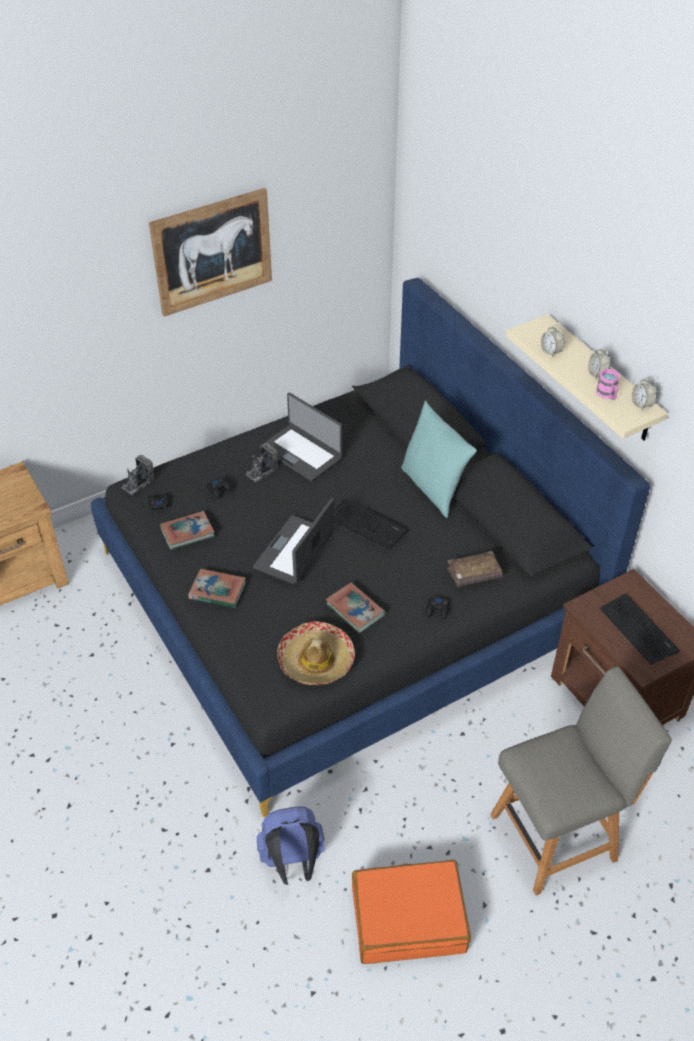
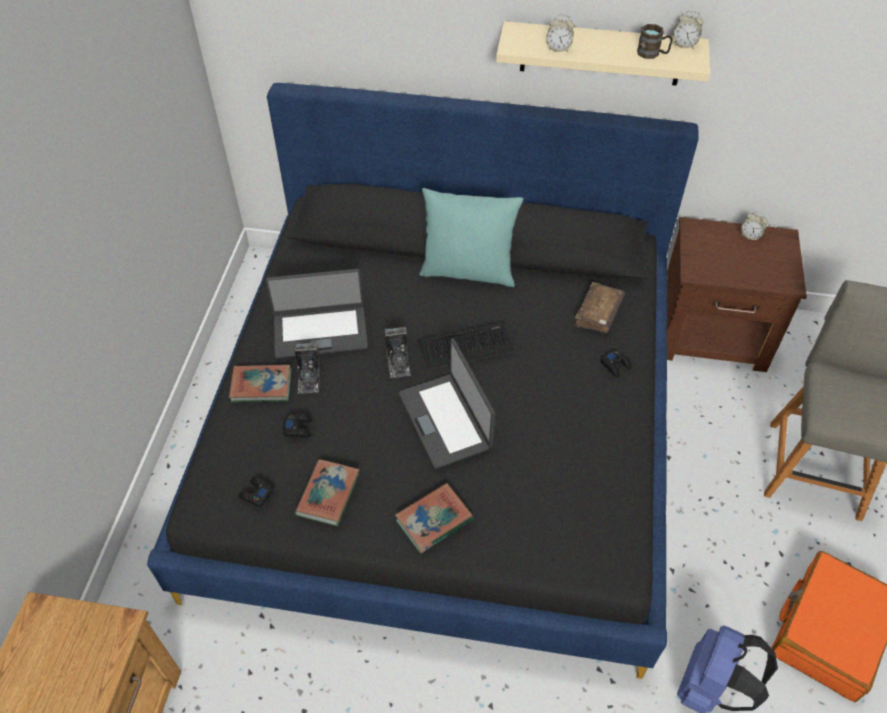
camera: 50 degrees left, 5 degrees up
(138, 483) = (204, 494): camera -> camera (398, 361)
(212, 252) = (86, 167): picture -> none
(316, 660) = (600, 495): hat -> none
(355, 610) = (563, 423): book -> book (261, 386)
(597, 374) = (619, 43): alarm clock -> alarm clock (750, 236)
(607, 395) = (652, 54): pink mug -> brown mug
(638, 629) = (746, 257): keyboard -> none

